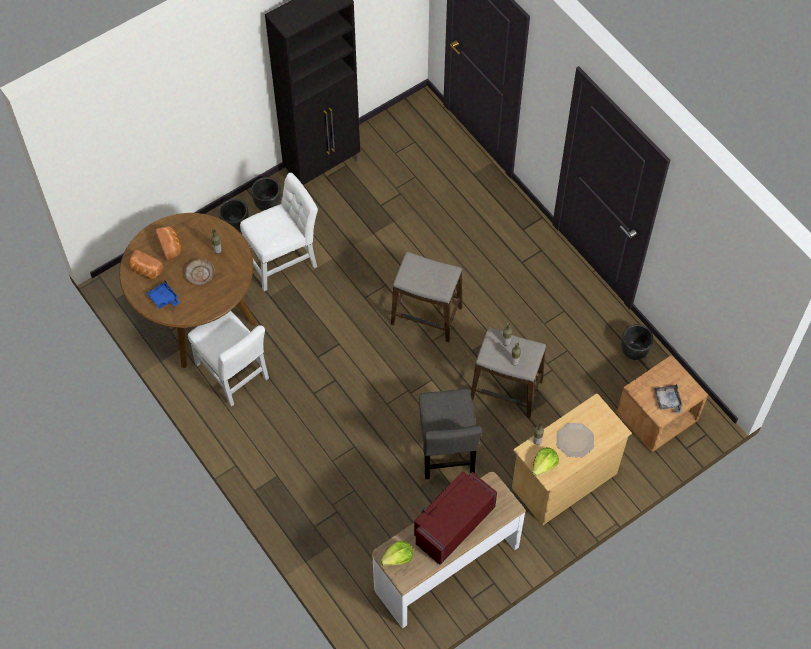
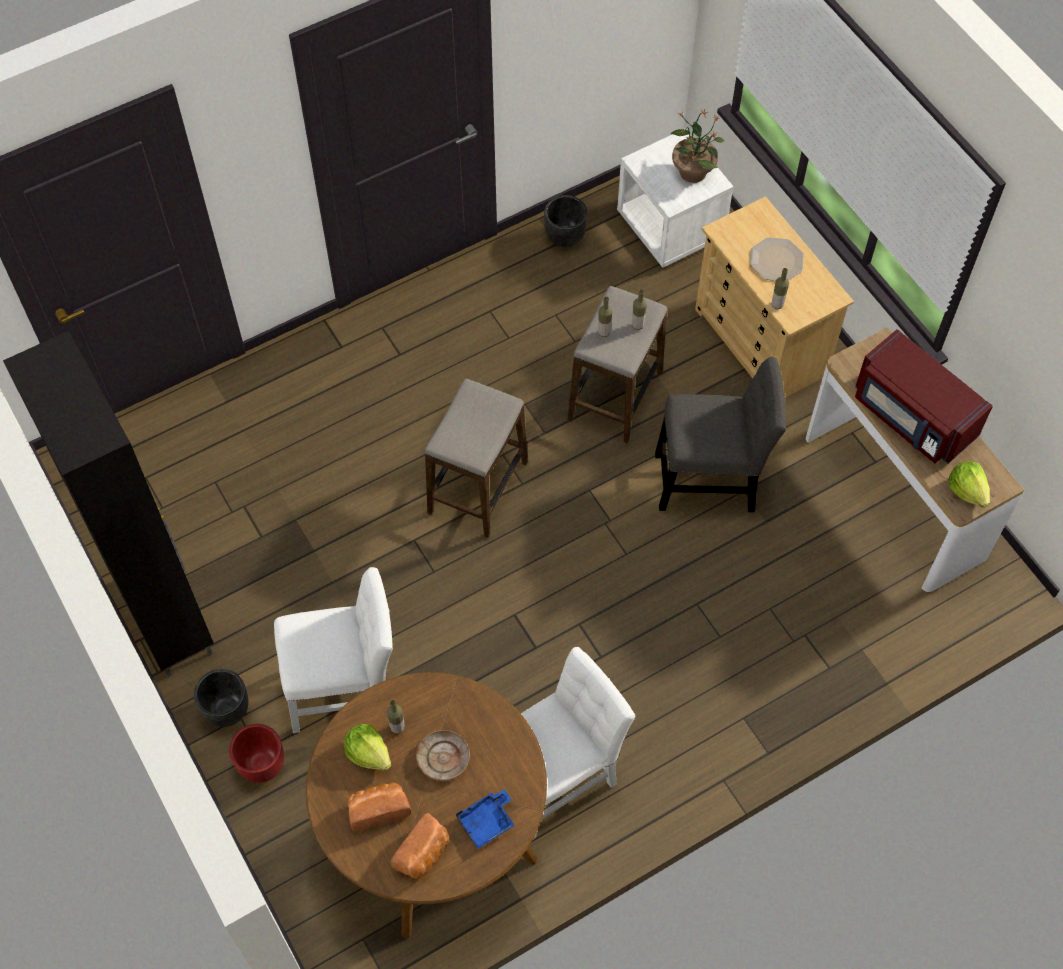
camera: 85 degrees left, 0 degrees up
(235, 225) = (261, 765): black planter -> red planter
(283, 261) = (346, 690): white chair -> white chair turned 105 degrees clockwise
(544, 465) = (815, 300): lettuce -> lettuce (368, 752)
(656, 418) = (671, 227): brown nightstand -> white nightstand
(668, 401) = (693, 171): grey tray -> potted plant

